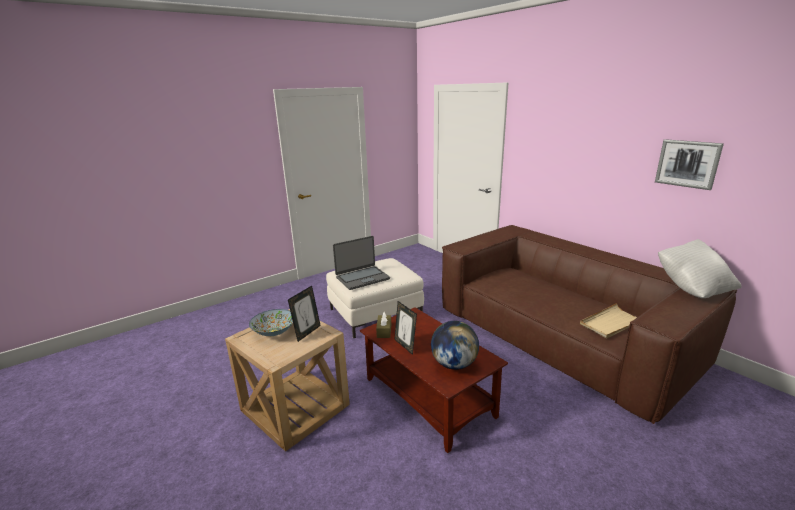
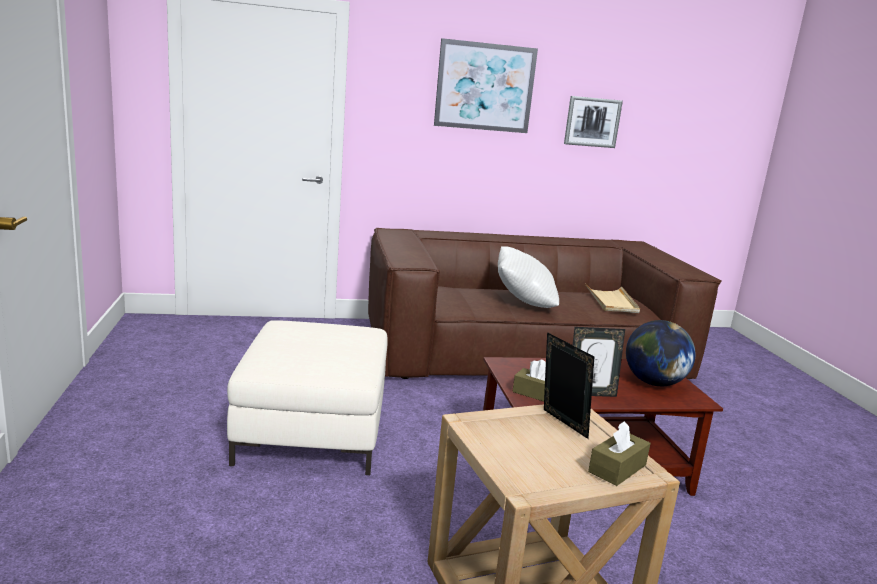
camera: 65 degrees left, 5 degrees down
(272, 354) = (617, 468): none -> brown tissue box
(274, 331) = (529, 452): bowl -> none
(362, 278) = (327, 357): laptop -> none
(589, 133) = (485, 87): none -> picture
(692, 288) = (632, 247): white pillow -> white pillow (523, 302)

